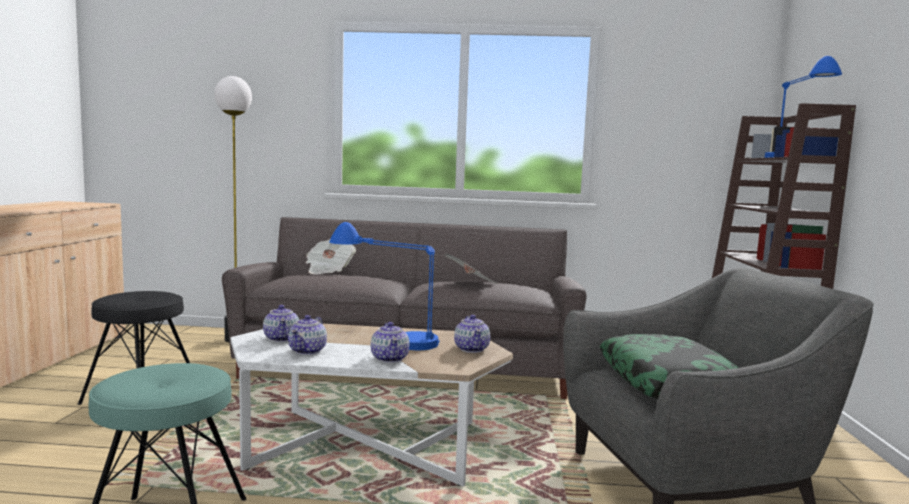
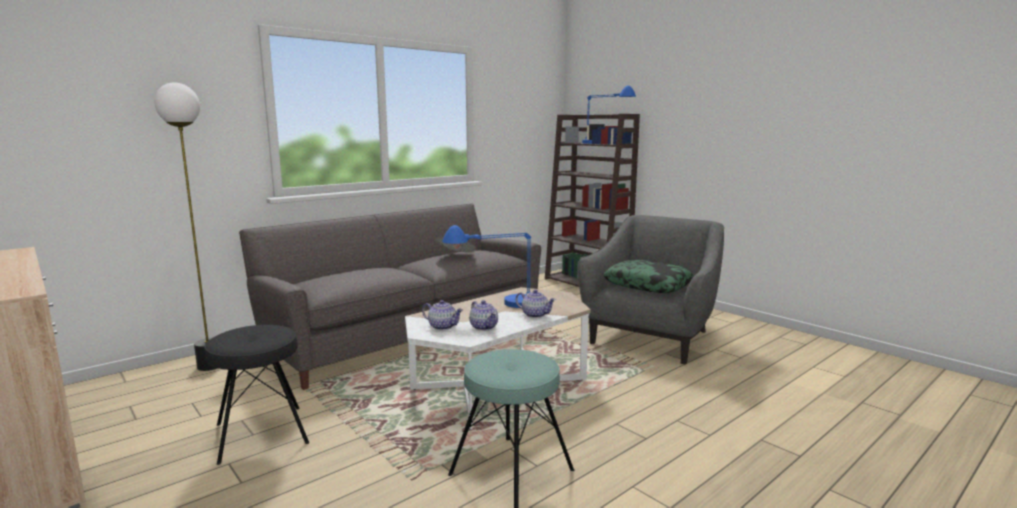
camera: 45 degrees left, 5 degrees up
(328, 270) = (330, 271): newspaper -> none
(472, 349) = (550, 296): teapot -> none

